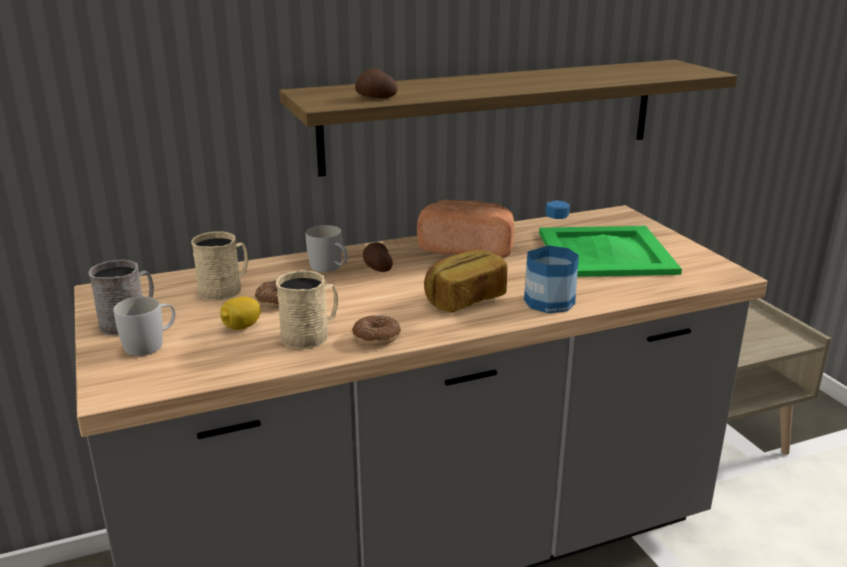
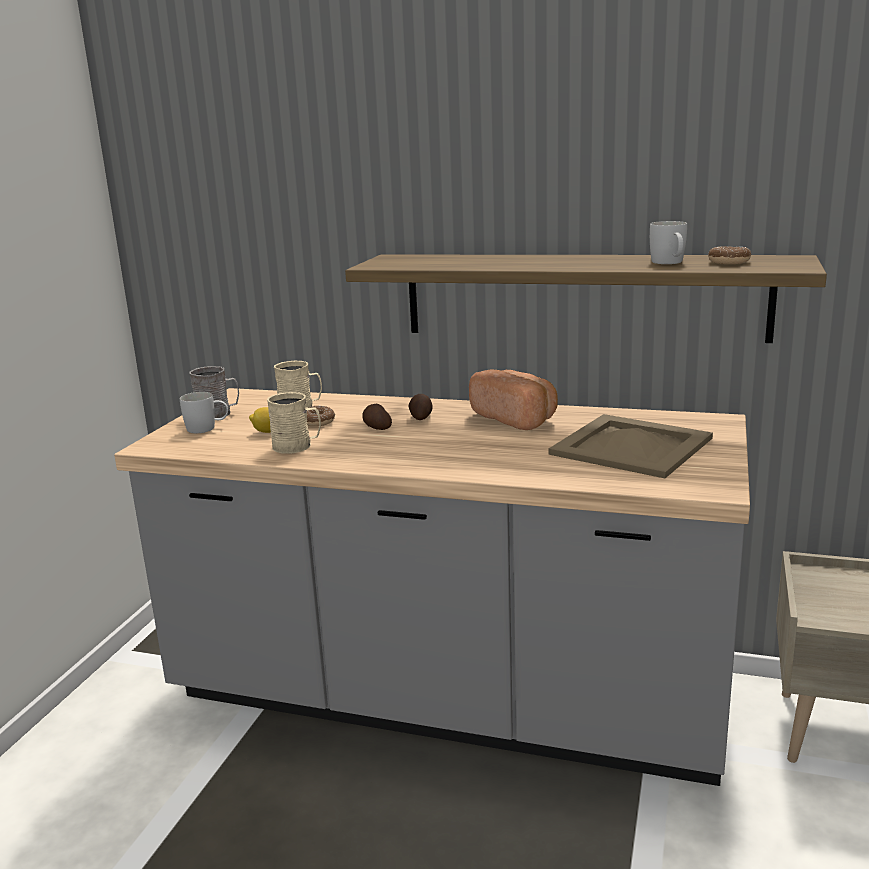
camera: 40 degrees right, 5 degrees down
(330, 268) = (389, 410): white mug -> white mug (669, 263)
(376, 97) = (421, 264): potato -> potato (376, 427)
(376, 337) = (332, 458): donut -> donut (729, 262)
(464, 299) = (439, 451): bread -> none
(549, 302) = (500, 468): bottle -> none
(604, 252) = (630, 445): green tray -> beige tray

